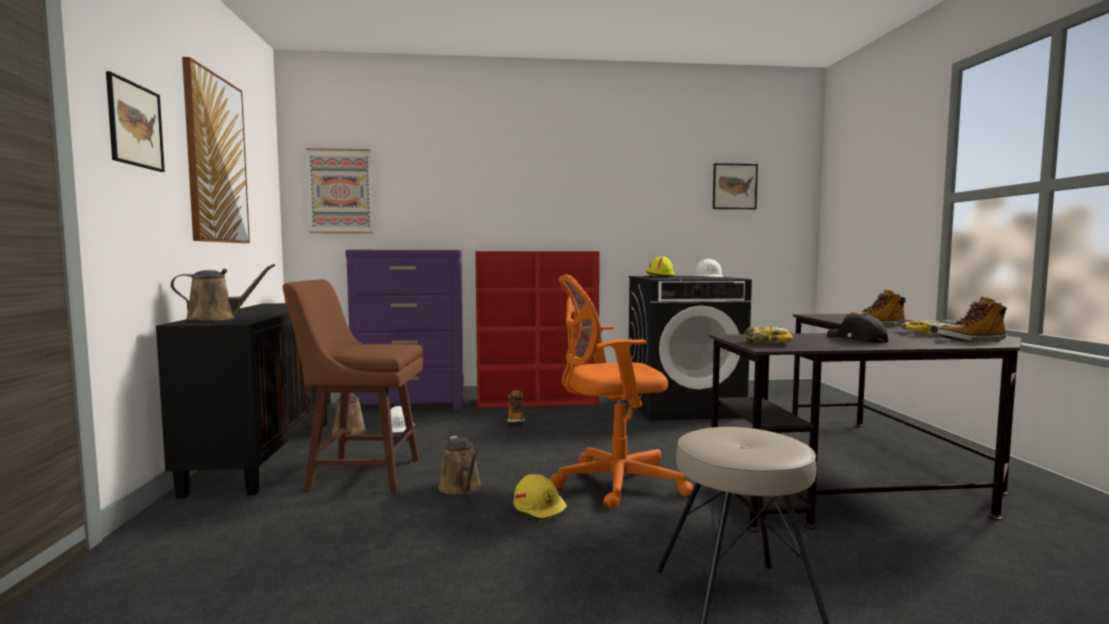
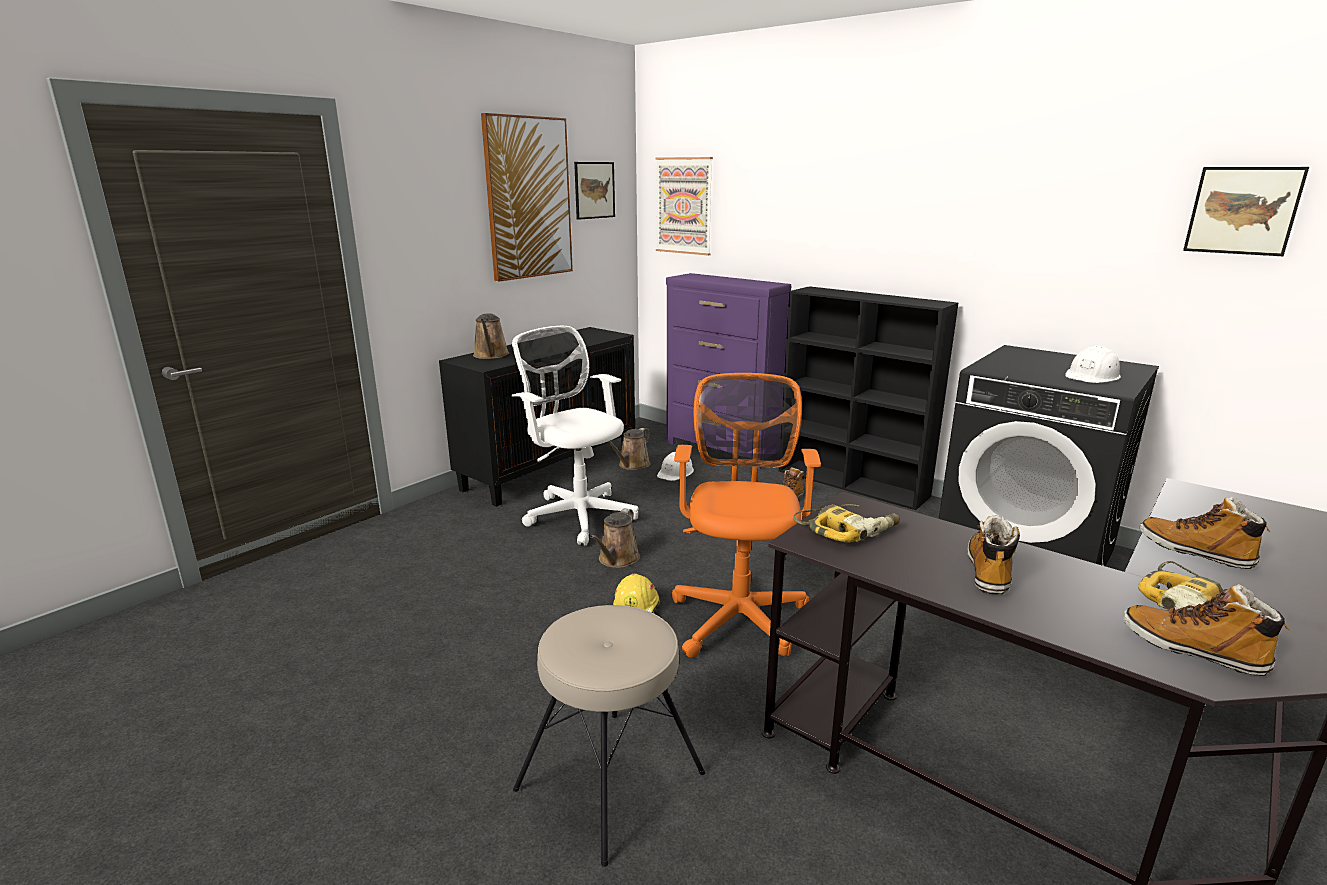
camera: 45 degrees right, 15 degrees up
(135, 125) = (421, 196): picture -> picture (594, 190)
(217, 318) = (491, 355): brown watering can -> brown watering can turned 60 degrees clockwise
(362, 473) = (578, 514): brown stool -> white office chair
(538, 402) = (853, 483): red bookcase -> black bookcase
(612, 483) = (739, 614): orange office chair -> orange office chair turned 60 degrees clockwise
(659, 276) = (1024, 359): yellow hard hat -> none
(856, 340) = (989, 571): black cap -> boot

